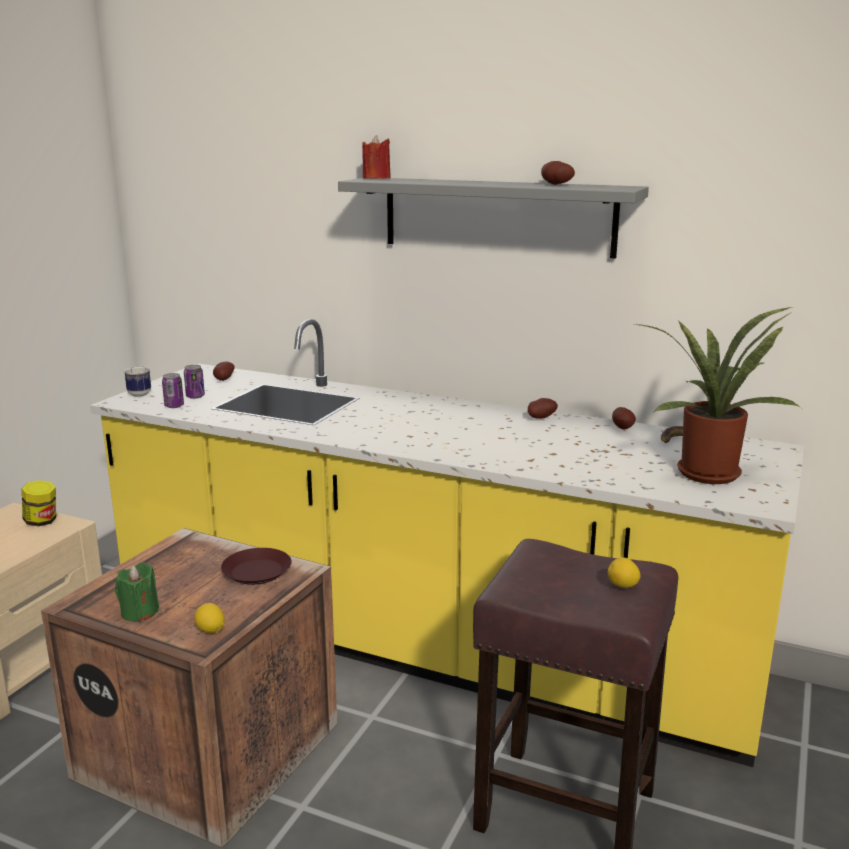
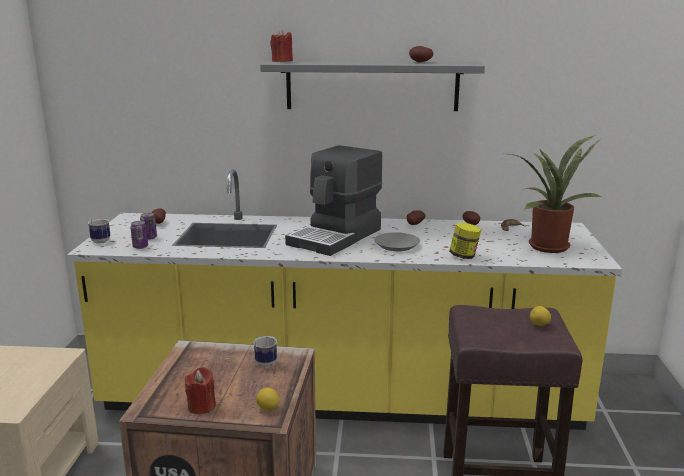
camera: 20 degrees left, 0 degrees up
(42, 521) = (38, 356): jar -> jar (464, 256)
(139, 612) = (201, 406): green candle -> red candle
(256, 572) = (264, 361): brown plate -> mug
(417, 422) = (336, 237): none -> coffee machine
(485, 444) = (397, 246): none -> grey plate

